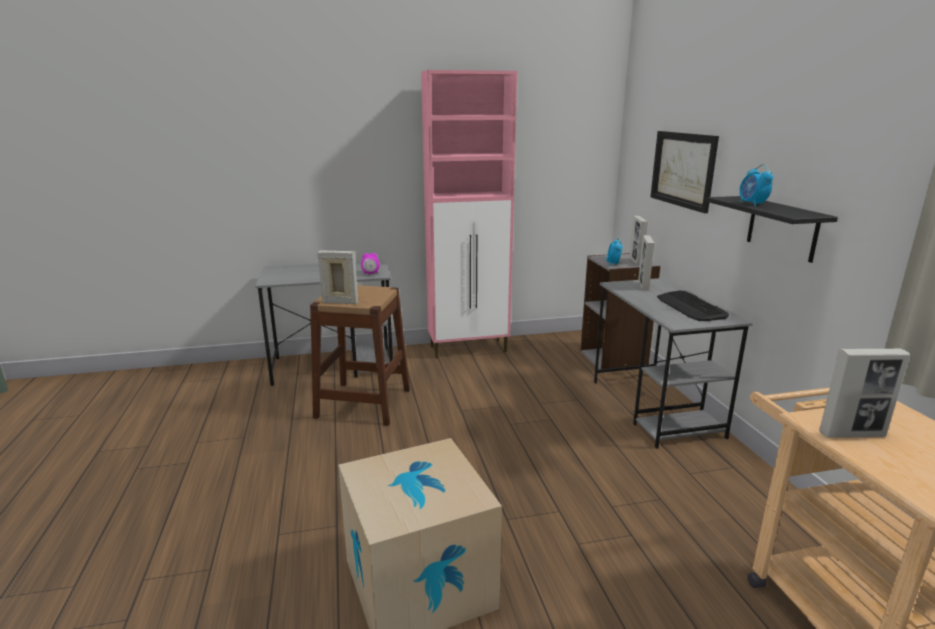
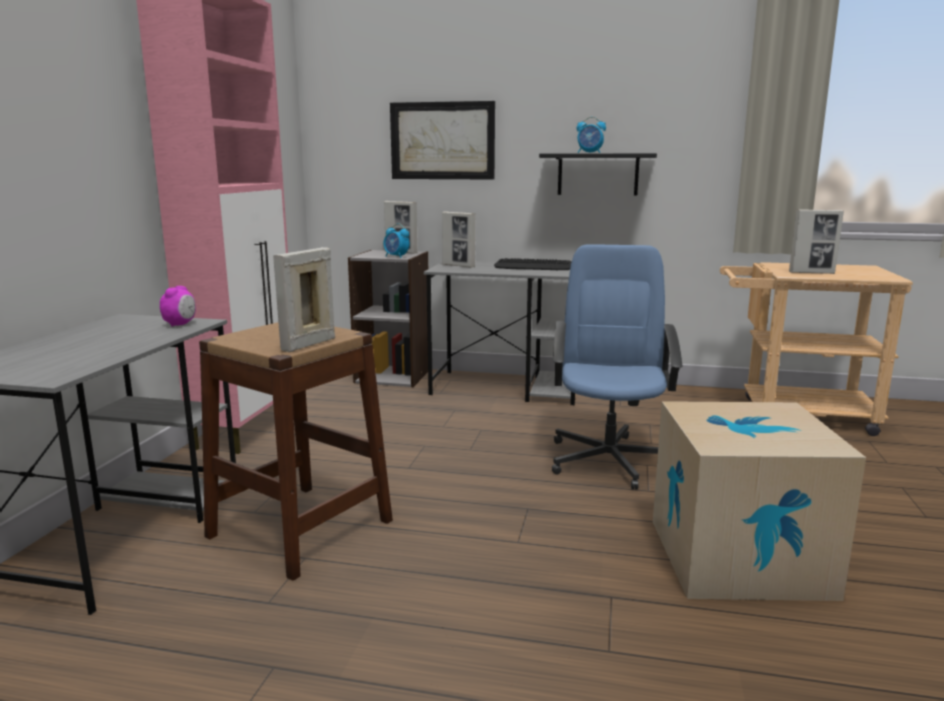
camera: 65 degrees left, 5 degrees down
(552, 489) = (610, 459): none -> blue office chair
(852, 434) = (811, 273): picture frame -> picture frame turned 75 degrees clockwise

